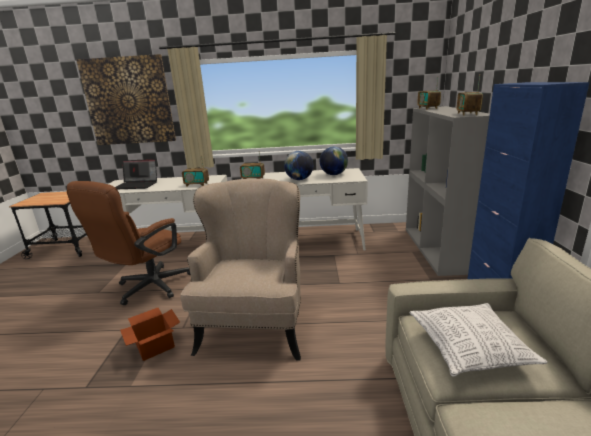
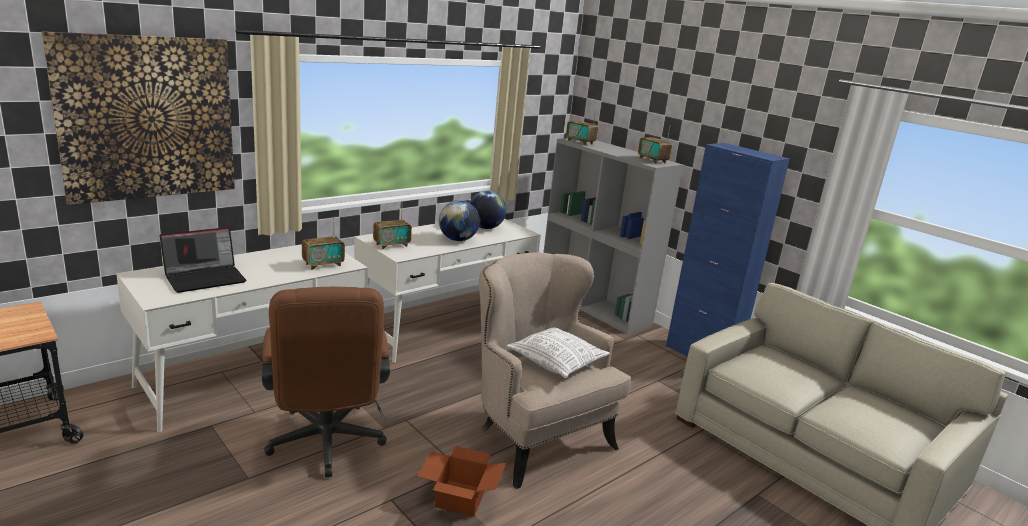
camera: 45 degrees left, 0 degrees up
(469, 348) = (780, 377): pillow -> pillow (557, 362)

